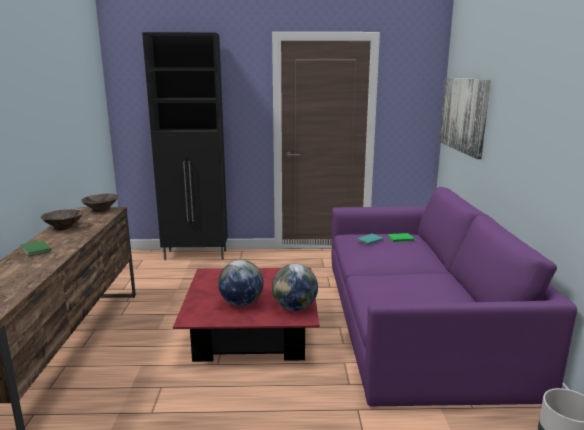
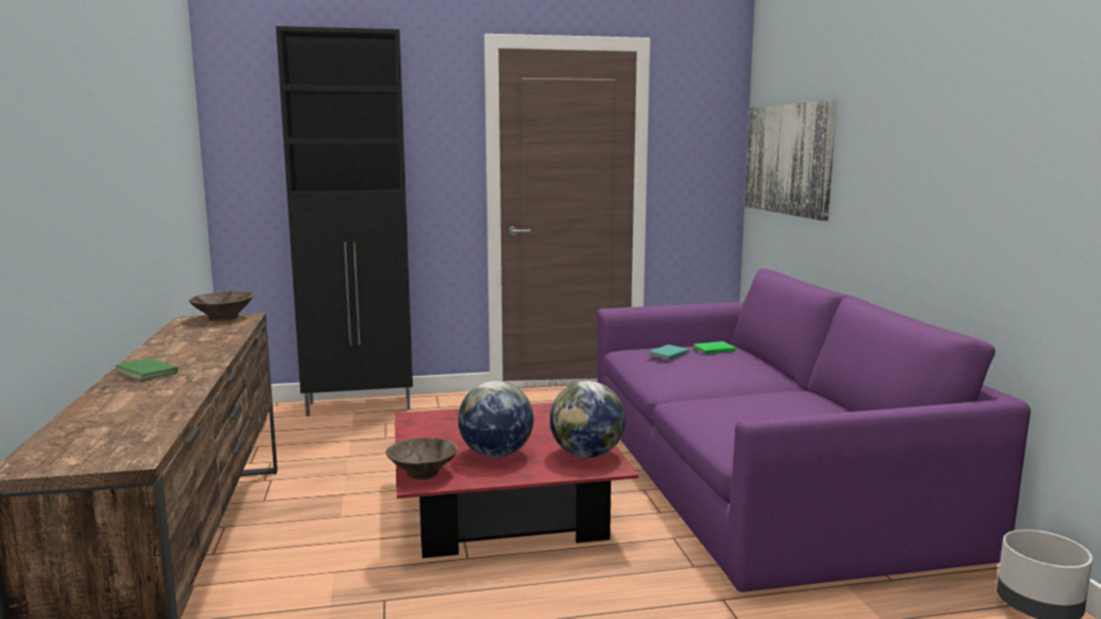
camera: 10 degrees left, 5 degrees down
(64, 227) = (174, 342): brown bowl -> brown bowl (423, 473)

